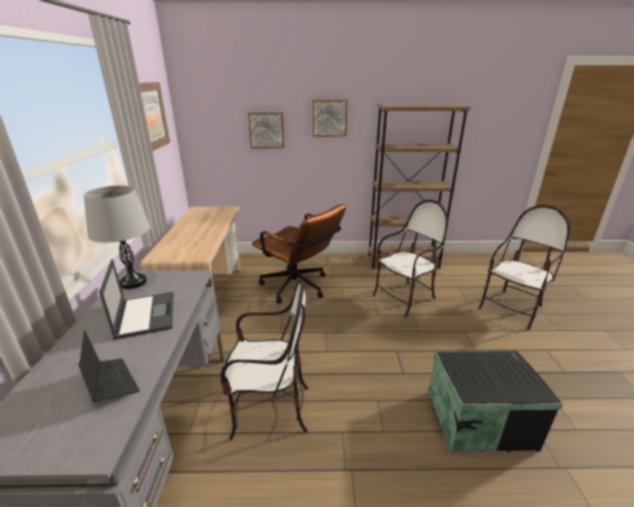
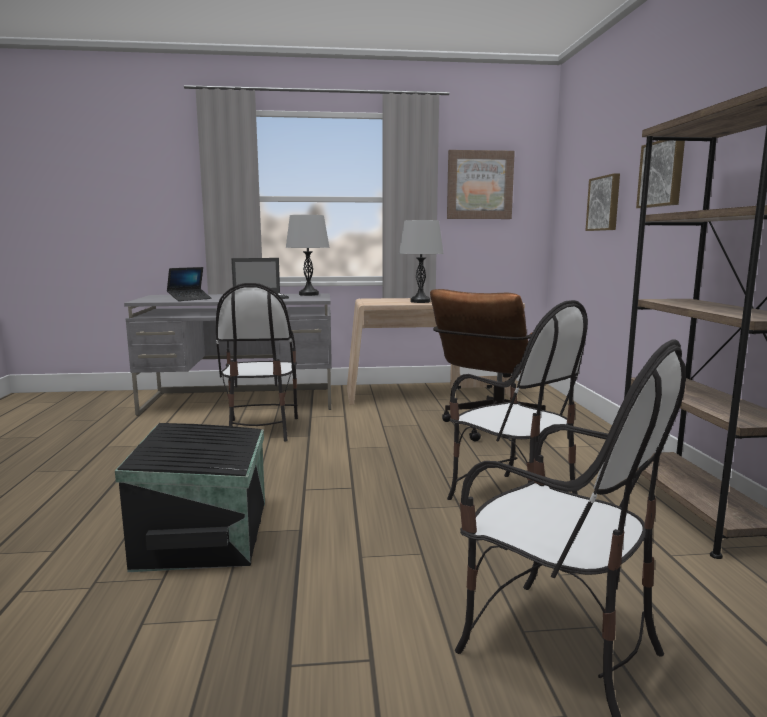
camera: 85 degrees right, 15 degrees down
(202, 235) = (420, 301): none -> grey table lamp

